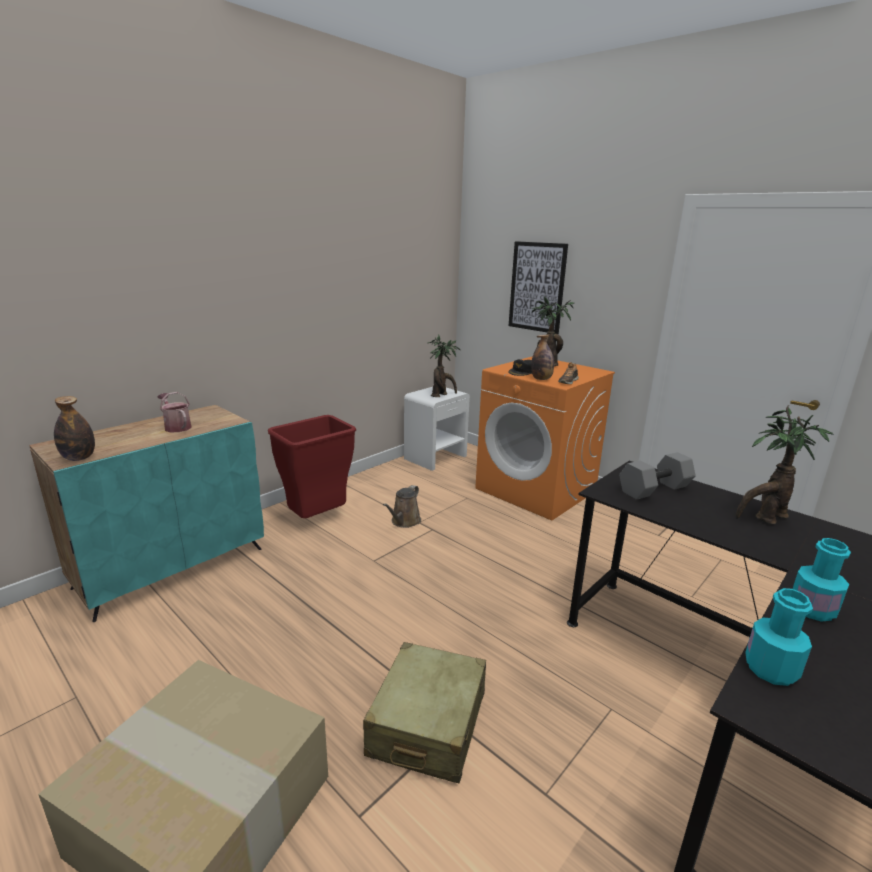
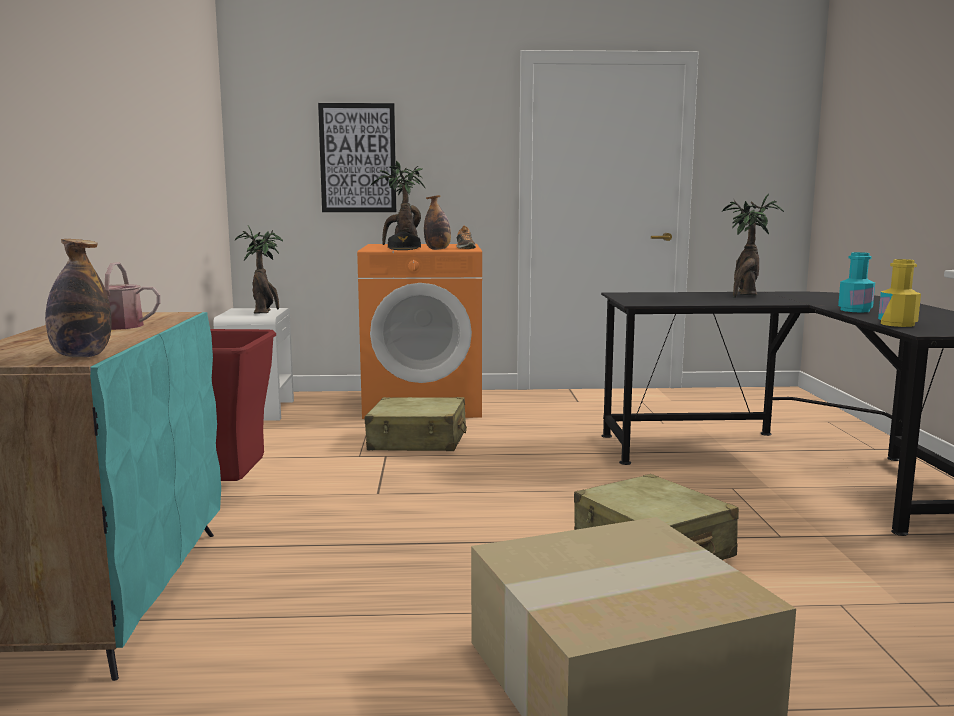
camera: 45 degrees left, 10 degrees down
(404, 521) = (342, 460): brown watering can -> none
(472, 525) = (418, 441): none -> beige suitcase
(655, 490) = (660, 297): grey dumbbell -> none
(770, 669) = (897, 324): turquoise bottle -> yellow bottle

